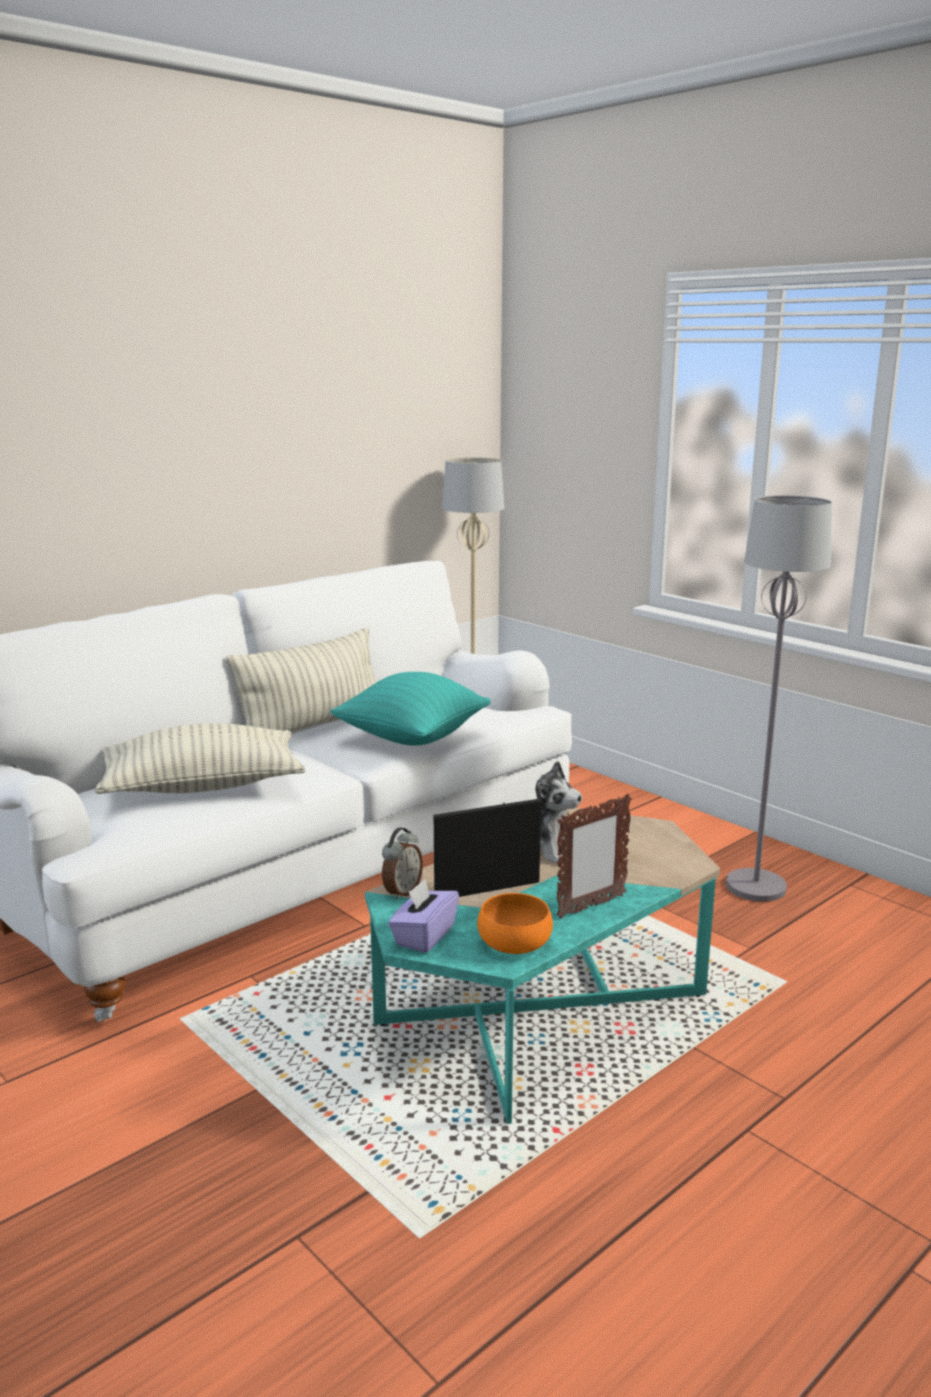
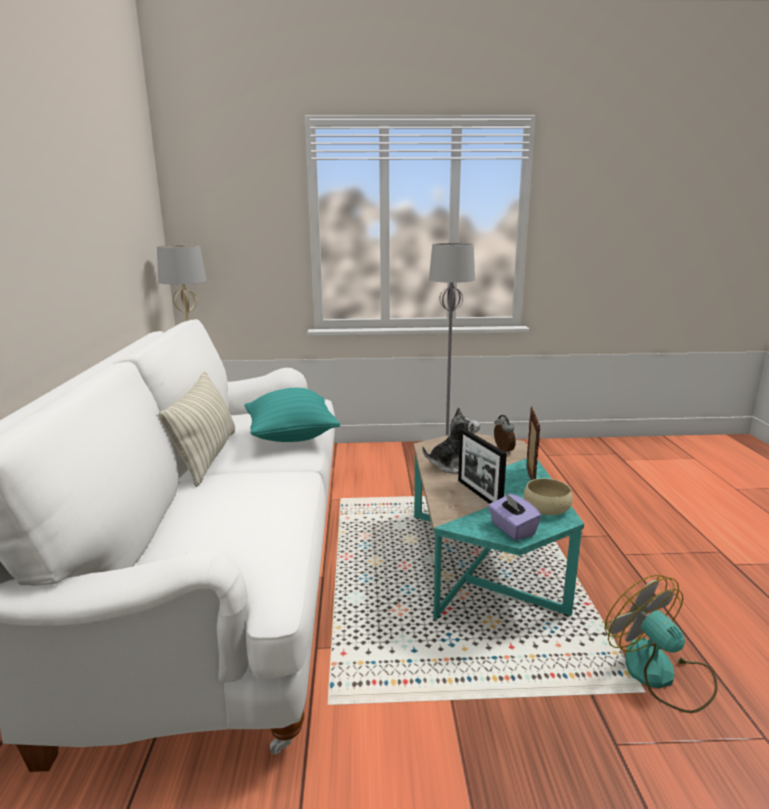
camera: 50 degrees left, 0 degrees up
(203, 787) = (238, 518): pillow -> none
(401, 892) = (450, 517): alarm clock -> alarm clock (502, 451)
(471, 1244) = (660, 675): none -> fan
(487, 890) = (479, 494): picture frame -> picture frame turned 45 degrees counterclockwise
(514, 942) = (546, 509): orange bowl -> beige bowl

